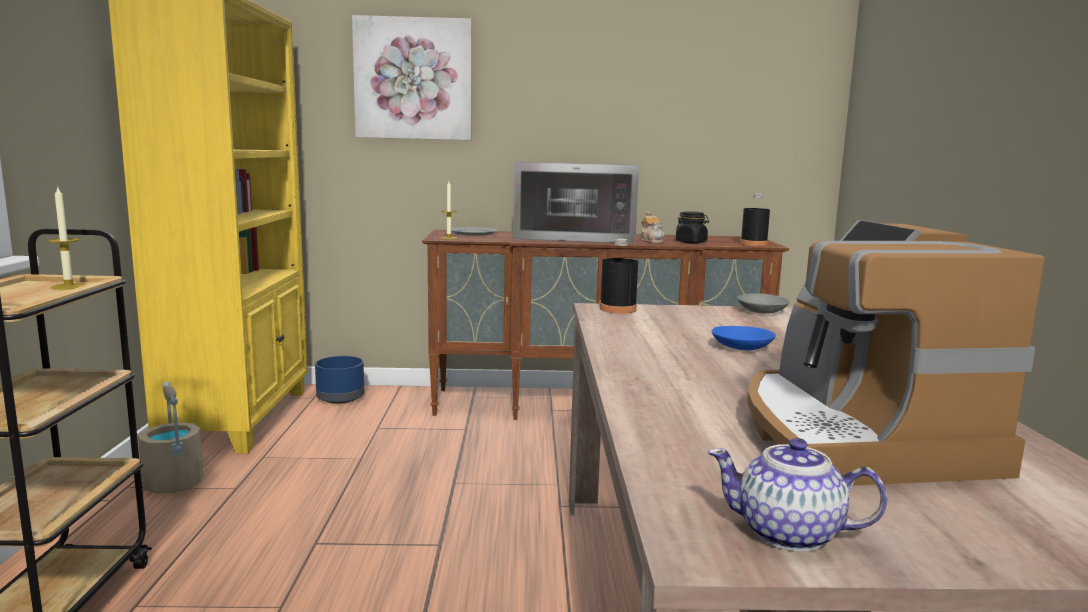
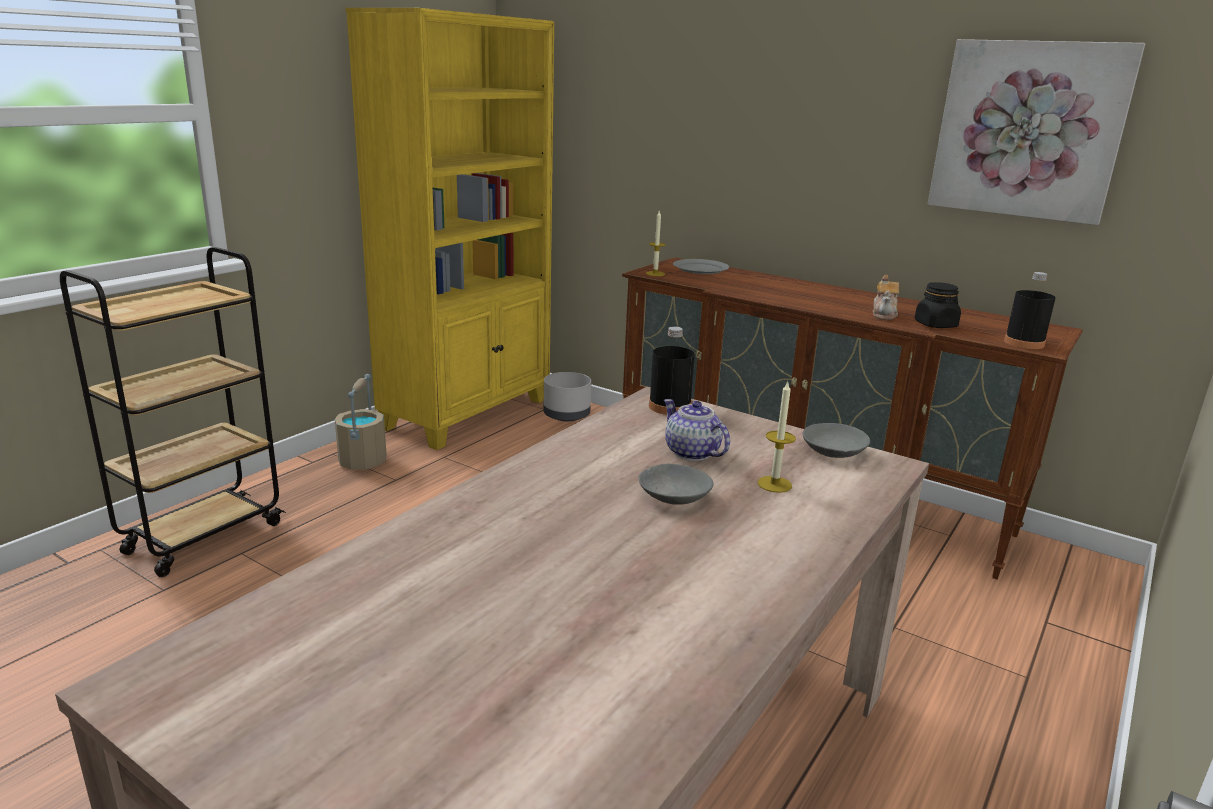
camera: 35 degrees right, 10 degrees up
(69, 286) = (207, 299): candle -> candle (774, 484)
(340, 398) = (567, 415): blue planter -> grey planter
(413, 79) = (670, 83): picture -> picture (1028, 130)
(576, 237) = (802, 293): microwave -> none
(741, 347) = (674, 496): blue bowl -> grey bowl
(790, 534) = (213, 705): teapot -> teapot (692, 453)
(854, 437) = (501, 645): coffee machine -> none

